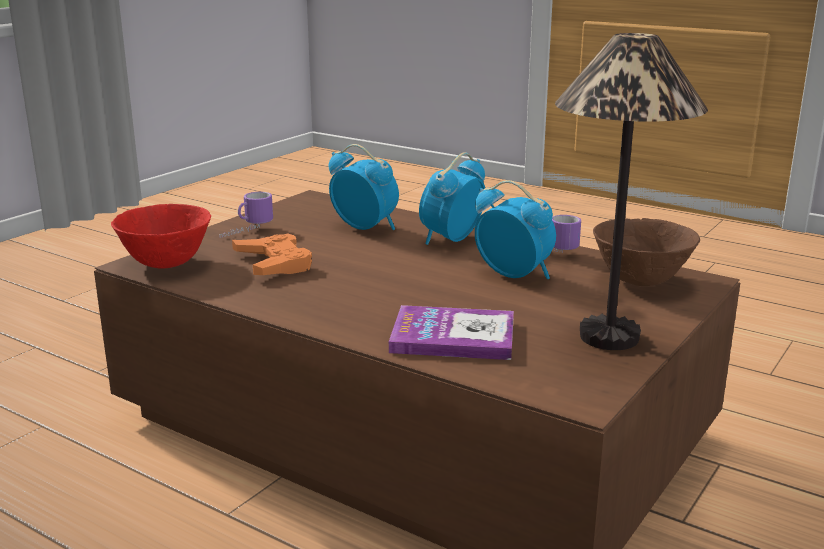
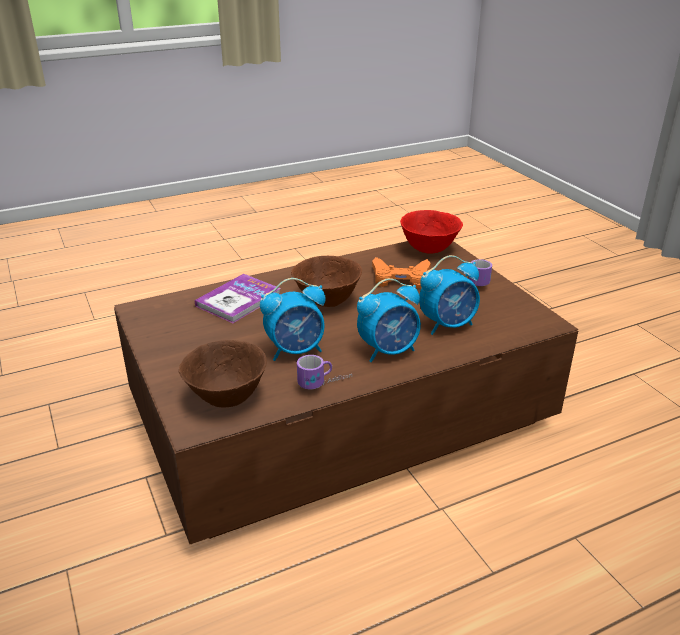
camera: 120 degrees right, 10 degrees up
(385, 286) = (326, 301): none -> brown bowl
(450, 239) = (389, 351): alarm clock -> alarm clock turned 90 degrees clockwise
(610, 337) = (176, 345): table lamp -> none

